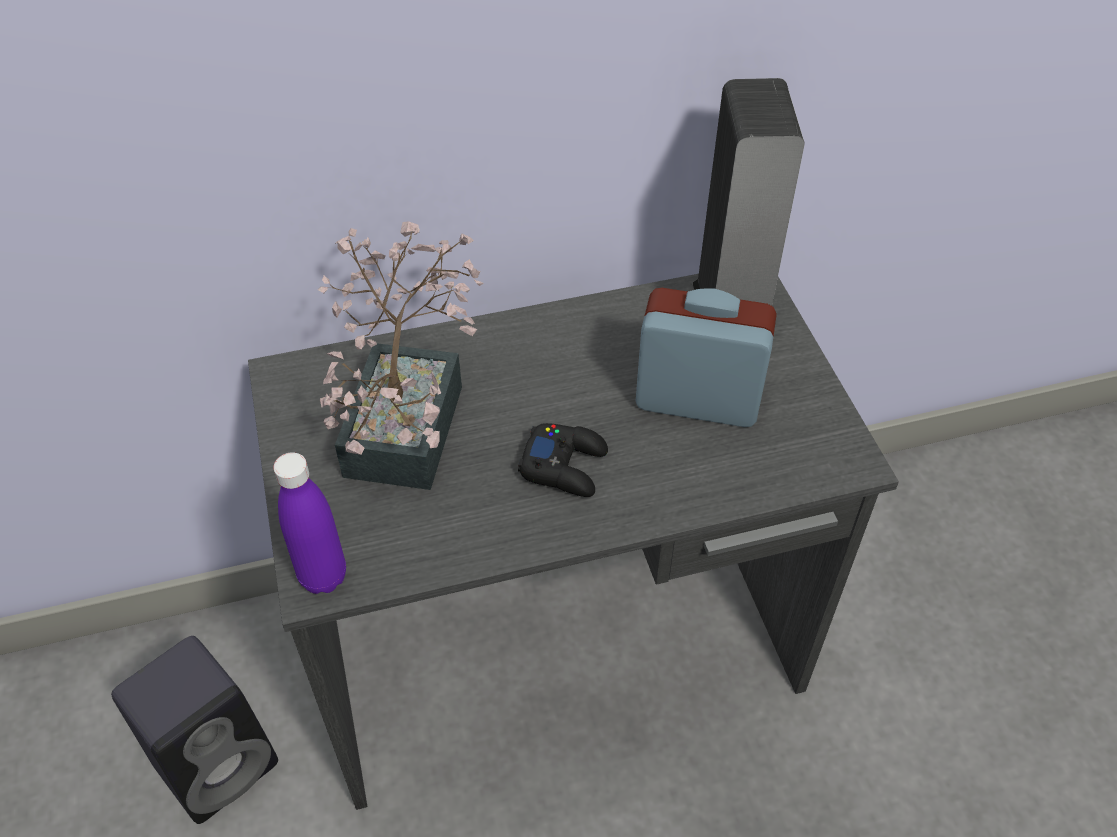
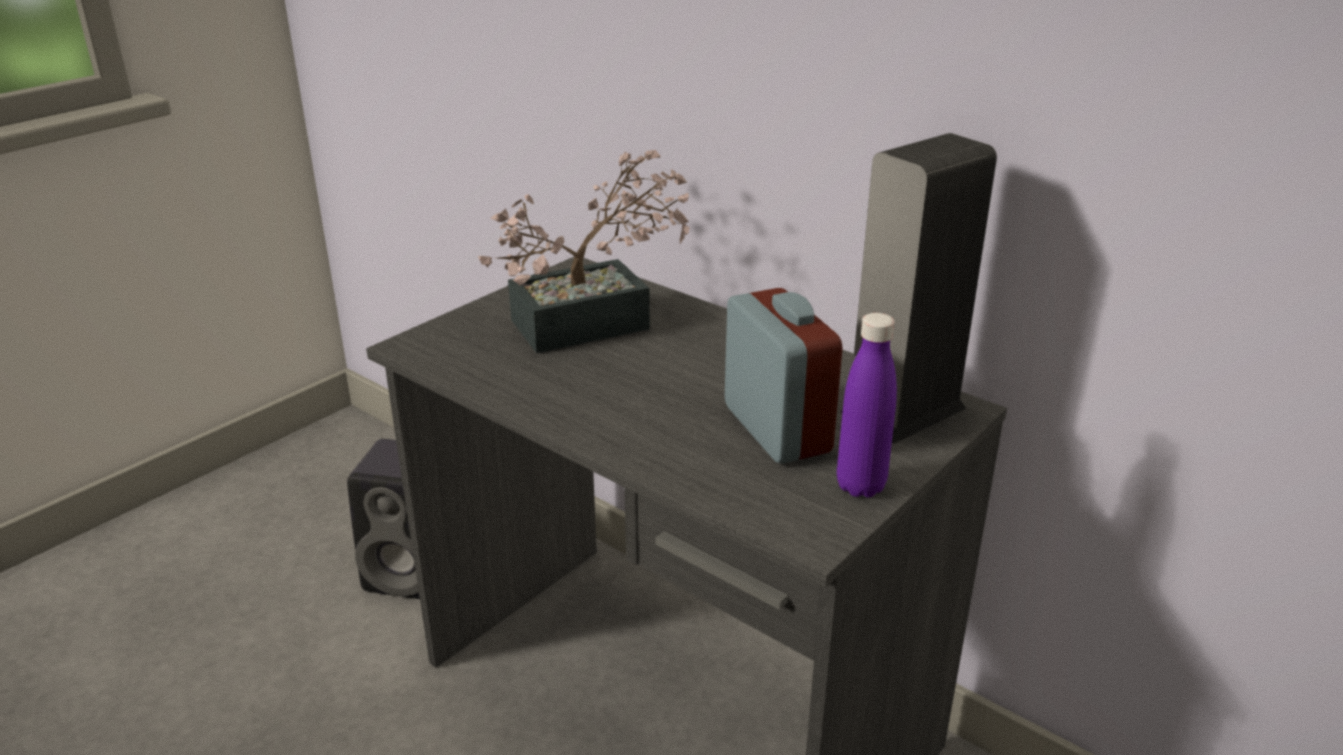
camera: 55 degrees right, 20 degrees down
(323, 576) = (418, 345): purple bottle -> purple bottle (860, 486)
(564, 465) = (624, 395): black game controller -> none

